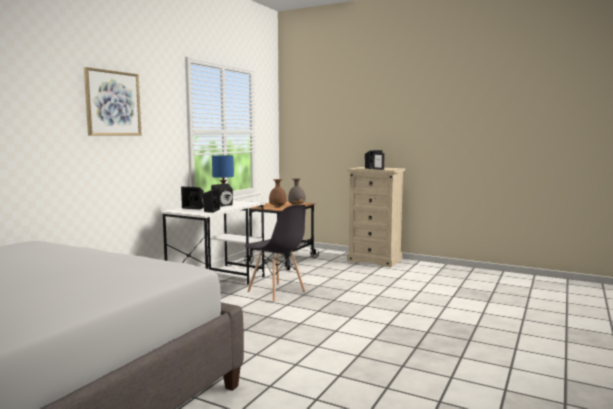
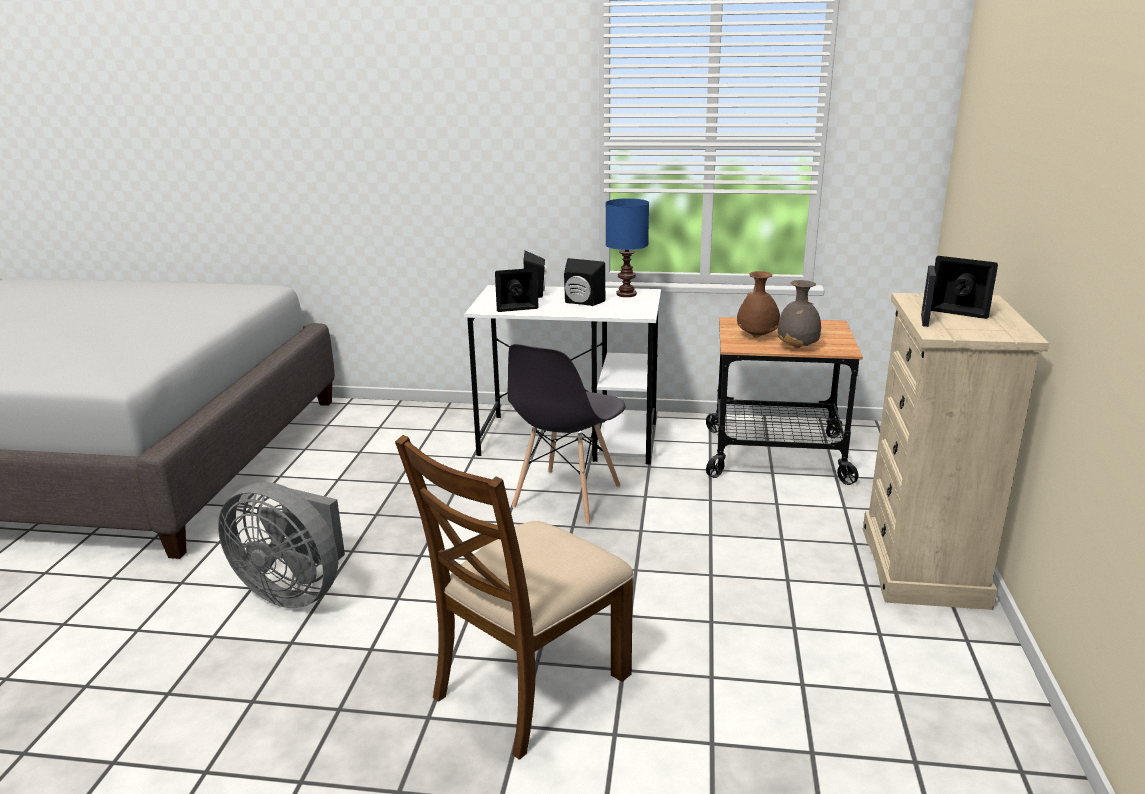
camera: 70 degrees right, 15 degrees up
(113, 103) = (425, 98): picture -> none
(309, 353) = (295, 591): none -> grey fan
(413, 314) = (529, 685): none -> brown chair

